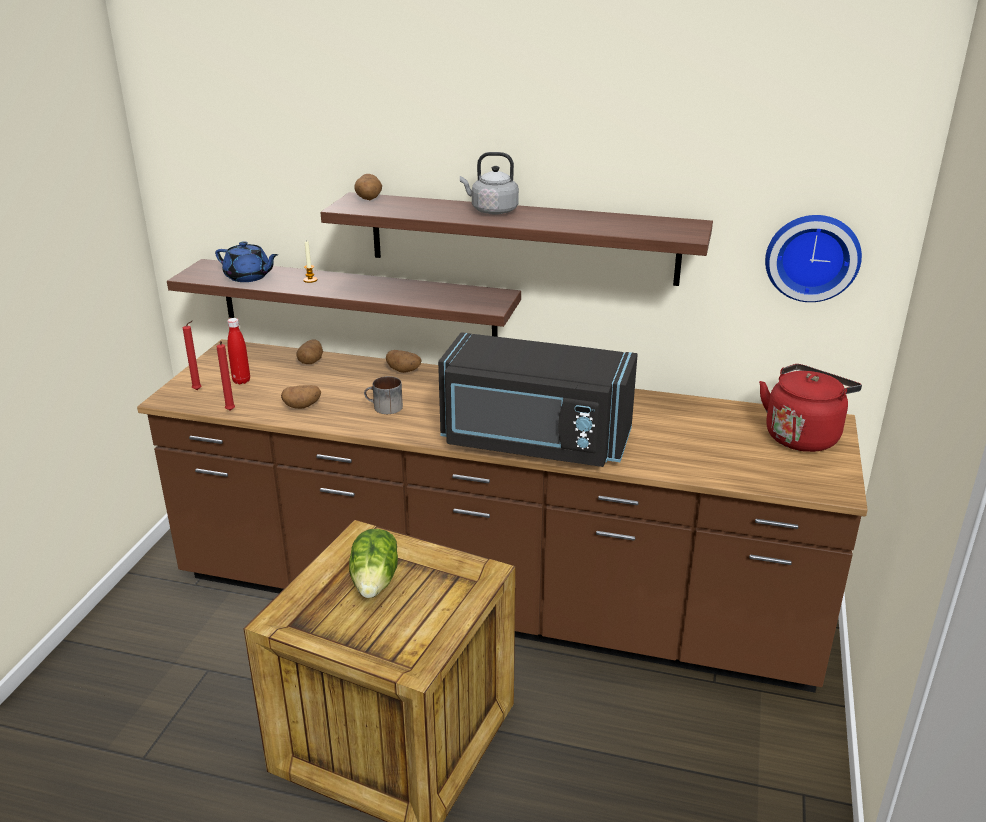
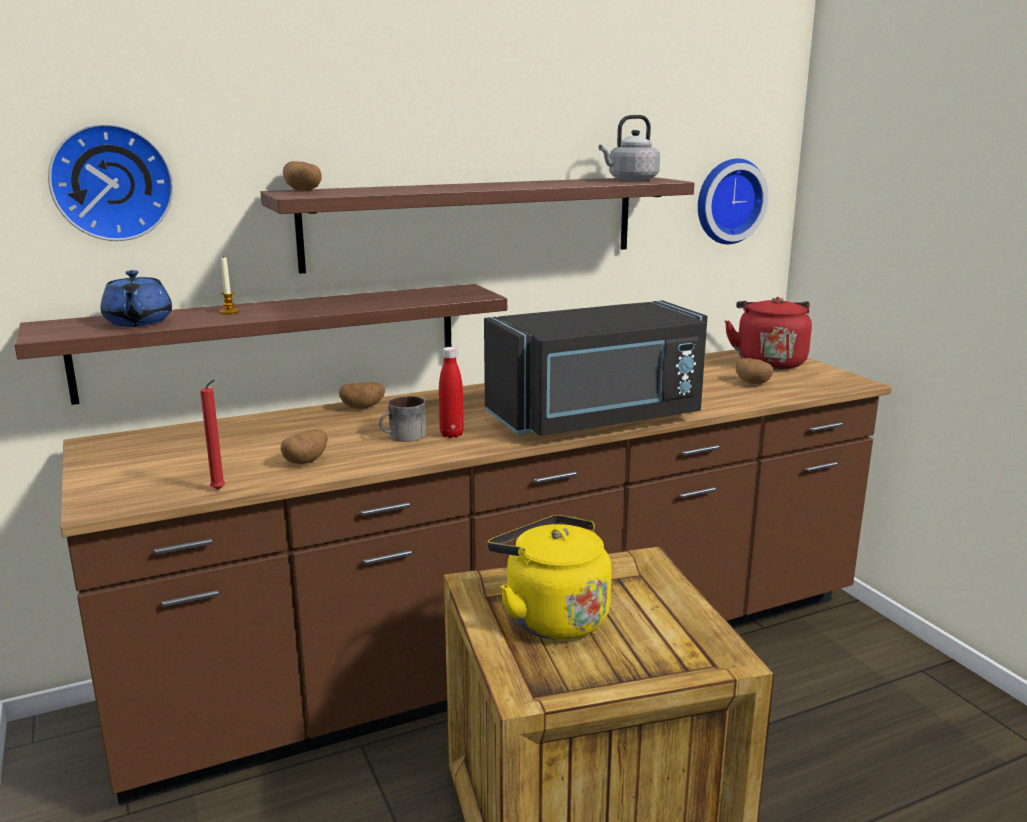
camera: 40 degrees left, 10 degrees down
(198, 390) = (130, 486): red candle -> none
(241, 381) = (177, 463): red bottle -> red bottle (451, 434)
(248, 277) = (138, 322): blue teapot -> blue teapot turned 90 degrees clockwise
(252, 175) = (112, 182): none -> wall clock
(311, 361) = (236, 427): potato -> potato (752, 382)
(376, 581) = (551, 617): lettuce -> yellow kettle
(492, 211) = (460, 185): grey kettle -> grey kettle (630, 180)

